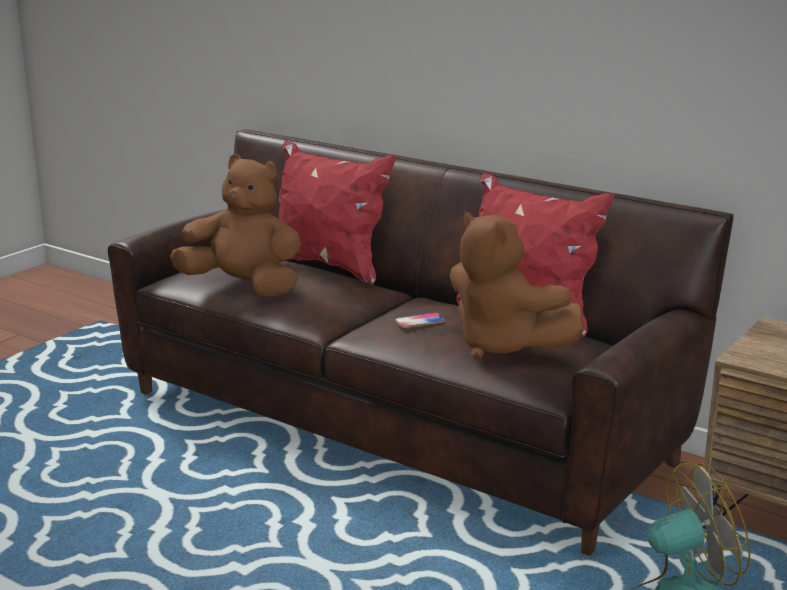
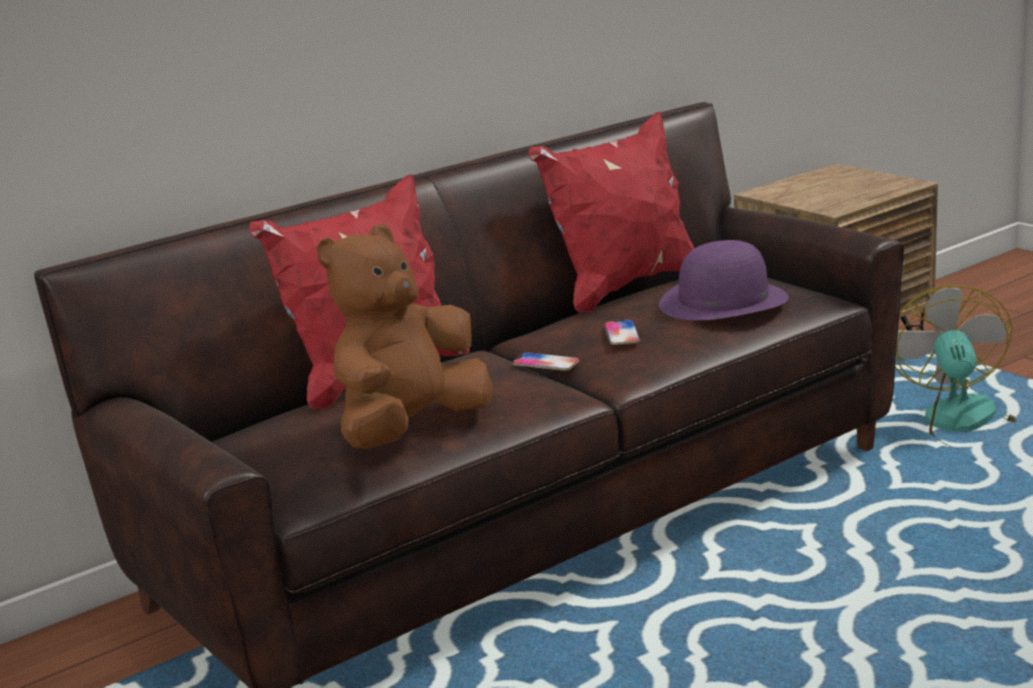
camera: 70 degrees left, 0 degrees up
(370, 309) = (546, 363): none -> phone
(503, 346) = (723, 301): brown plush toy -> purple hat

